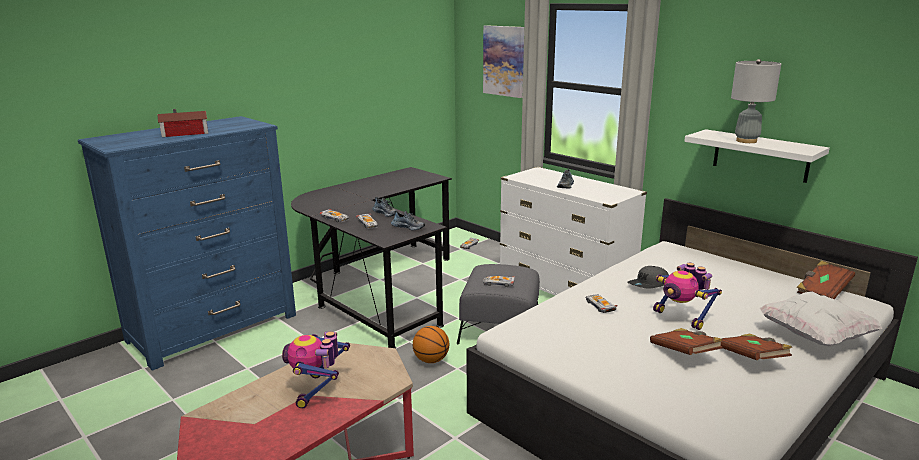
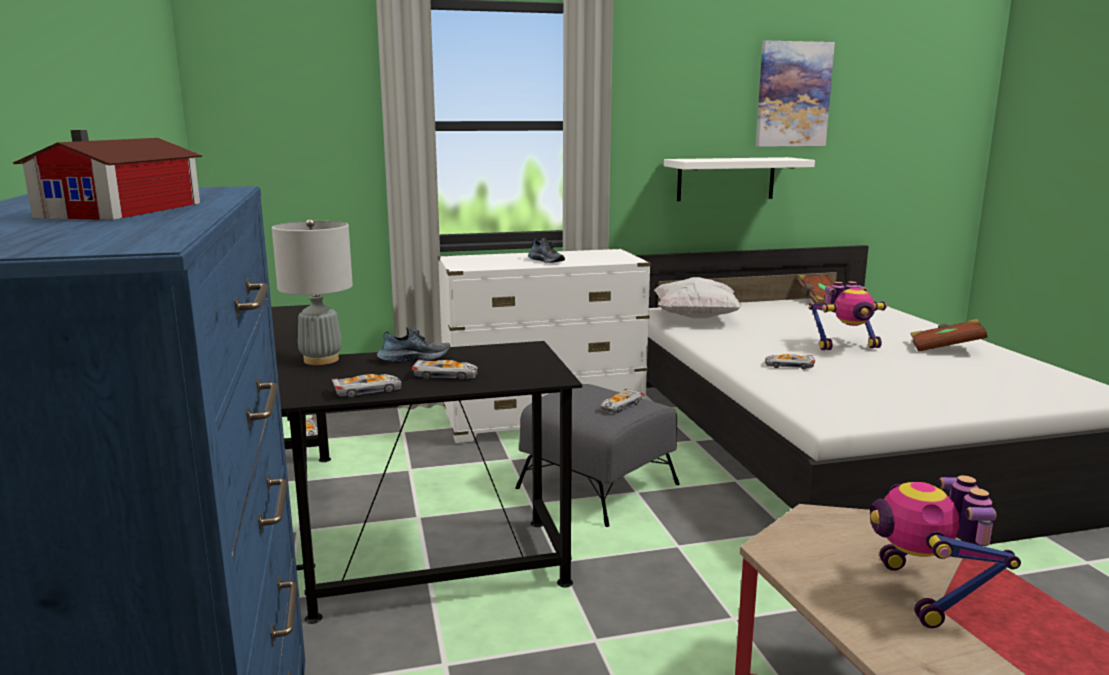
camera: 60 degrees left, 5 degrees down
(318, 391) = (925, 594): toy robot -> toy robot turned 60 degrees clockwise
(408, 227) = (509, 357): shoe -> none
(431, 360) = (637, 559): basketball -> none
(504, 61) = (318, 96): picture -> picture (793, 94)
(649, 285) = (756, 336): grey cap -> none
(684, 353) = (926, 364): brown book -> none
(746, 141) = (736, 159): grey table lamp -> grey table lamp (321, 360)
(814, 336) = (908, 324): white pillow -> white pillow (696, 317)

